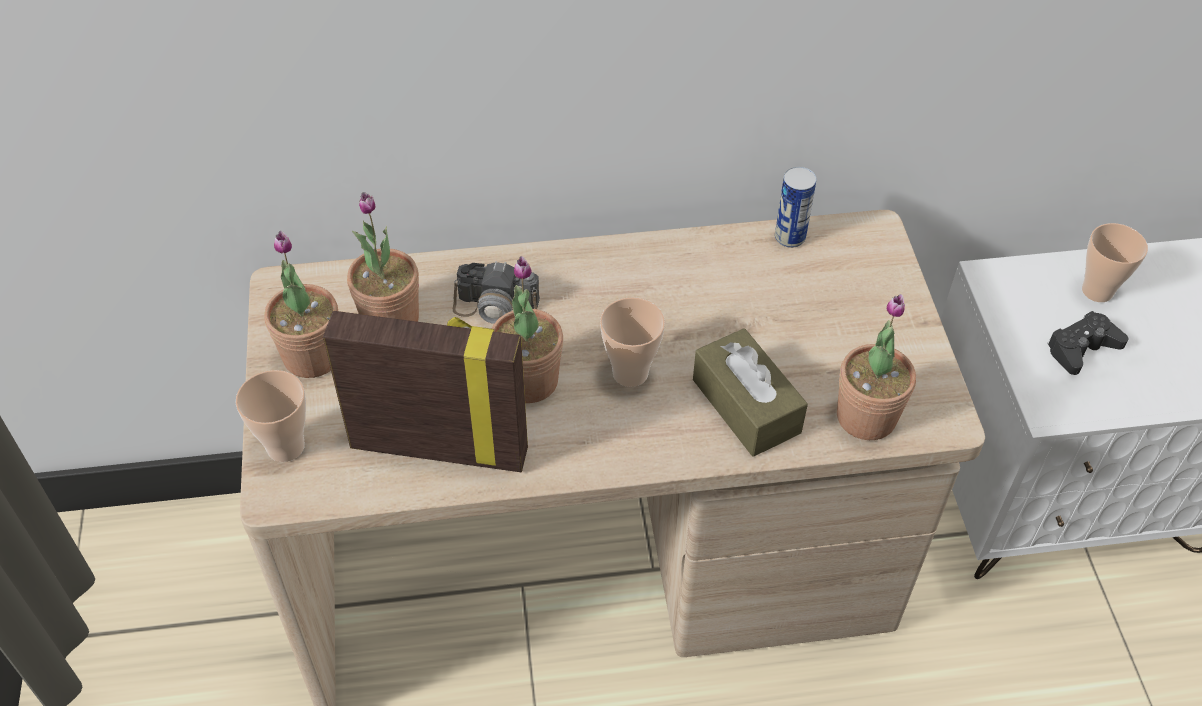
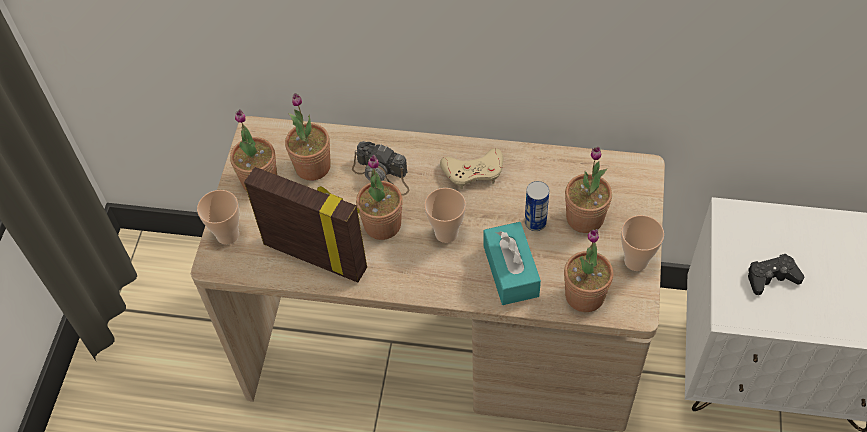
camera: 20 degrees right, 5 degrees up
(638, 280) = (473, 171): none -> beige game controller
(746, 406) = (511, 271): brown tissue box -> turquoise tissue box
(790, 237) = (583, 162): can -> can (535, 223)
(822, 311) = (585, 218): none -> potted plant
(1097, 291) = (801, 239): cup -> cup (636, 261)

